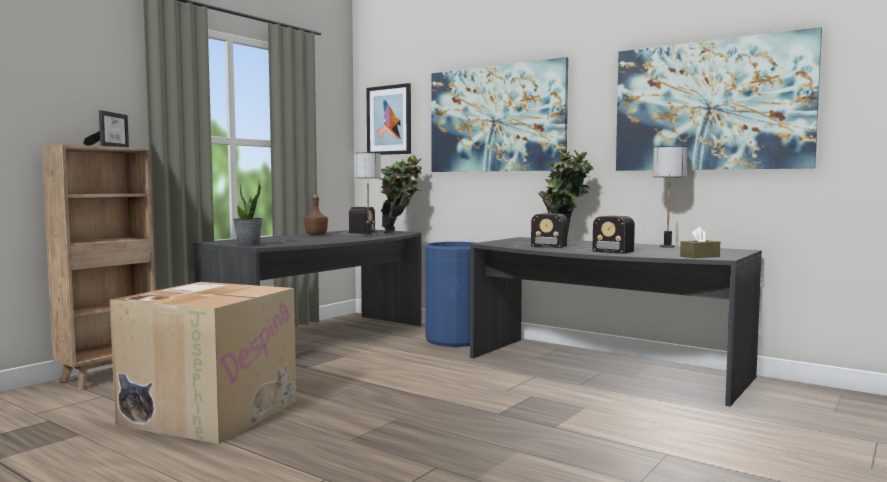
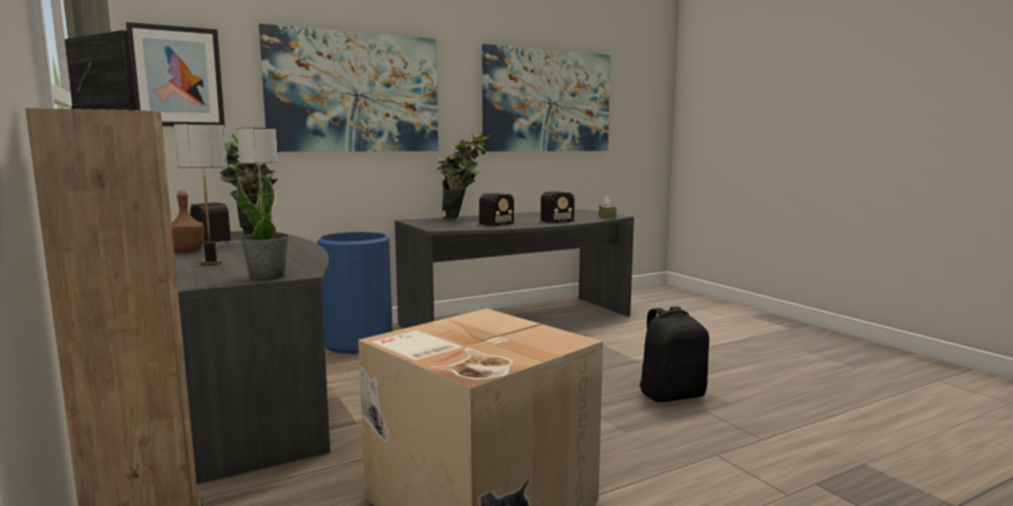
camera: 65 degrees left, 5 degrees up
(465, 449) = (671, 395): none -> black backpack
(667, 246) = (539, 213): table lamp -> table lamp (211, 263)

